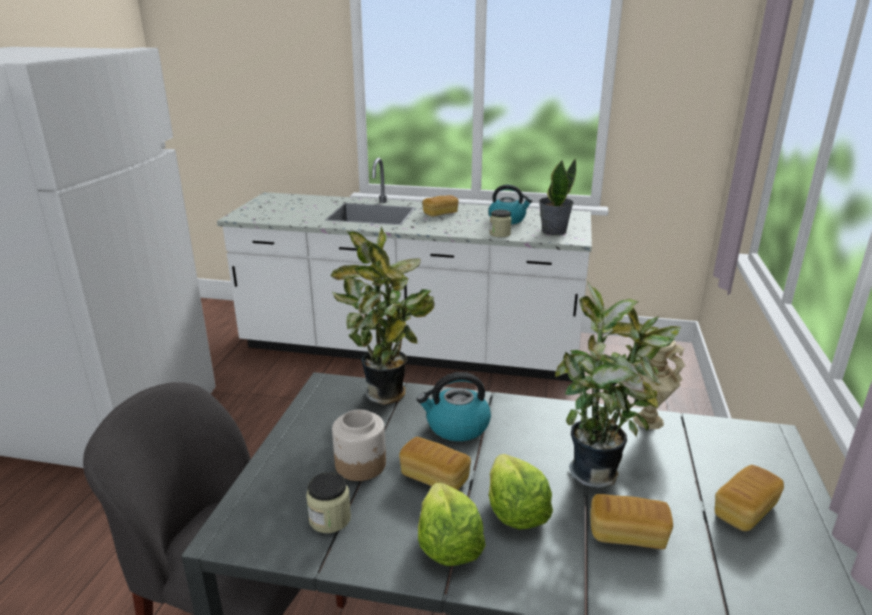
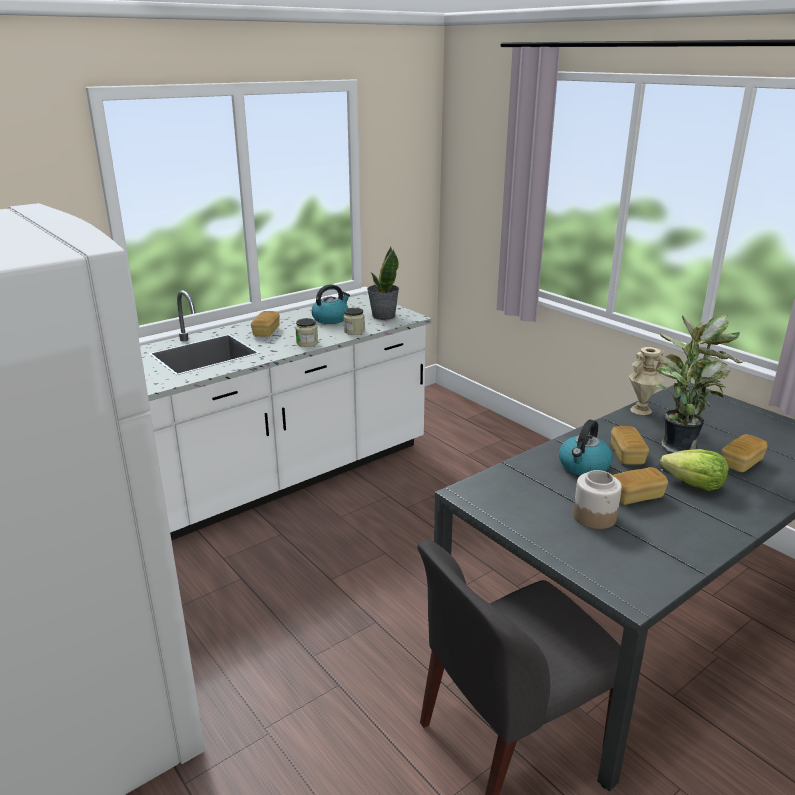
camera: 50 degrees left, 0 degrees up
(330, 519) = (648, 549): jar -> jar (307, 343)
(388, 396) = (514, 475): potted plant -> none
(448, 544) = (708, 517): lettuce -> none
(744, 511) = (745, 426): bread -> bread (627, 455)

